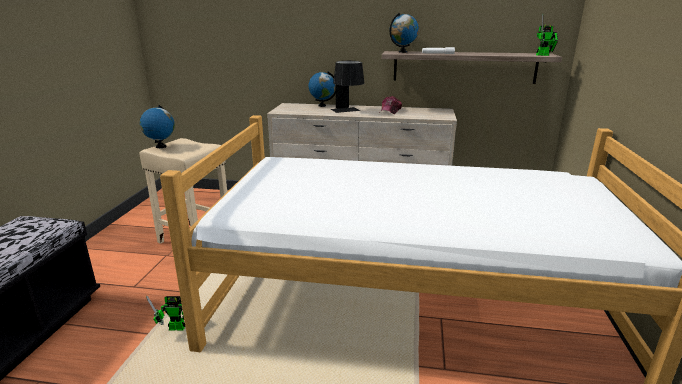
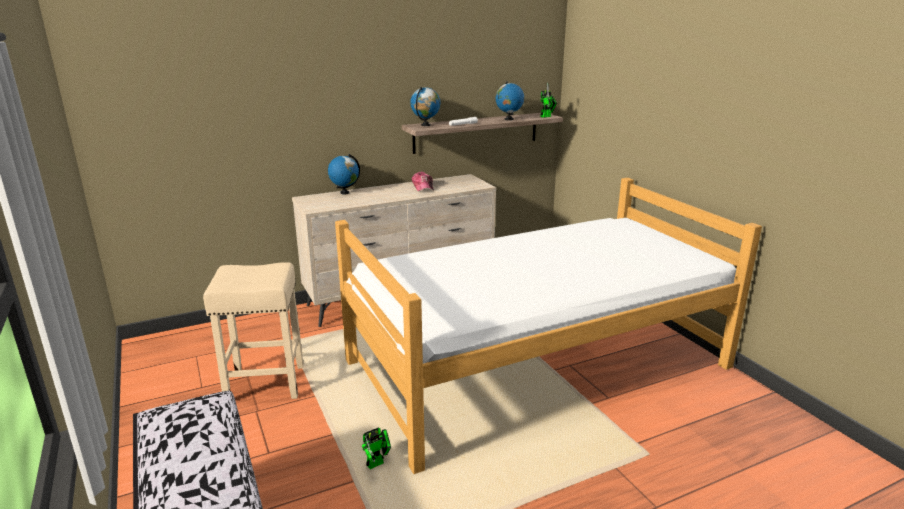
camera: 35 degrees left, 0 degrees up
(161, 147) = (223, 281): globe -> globe (508, 119)
(347, 111) = (384, 194): black table lamp -> none

